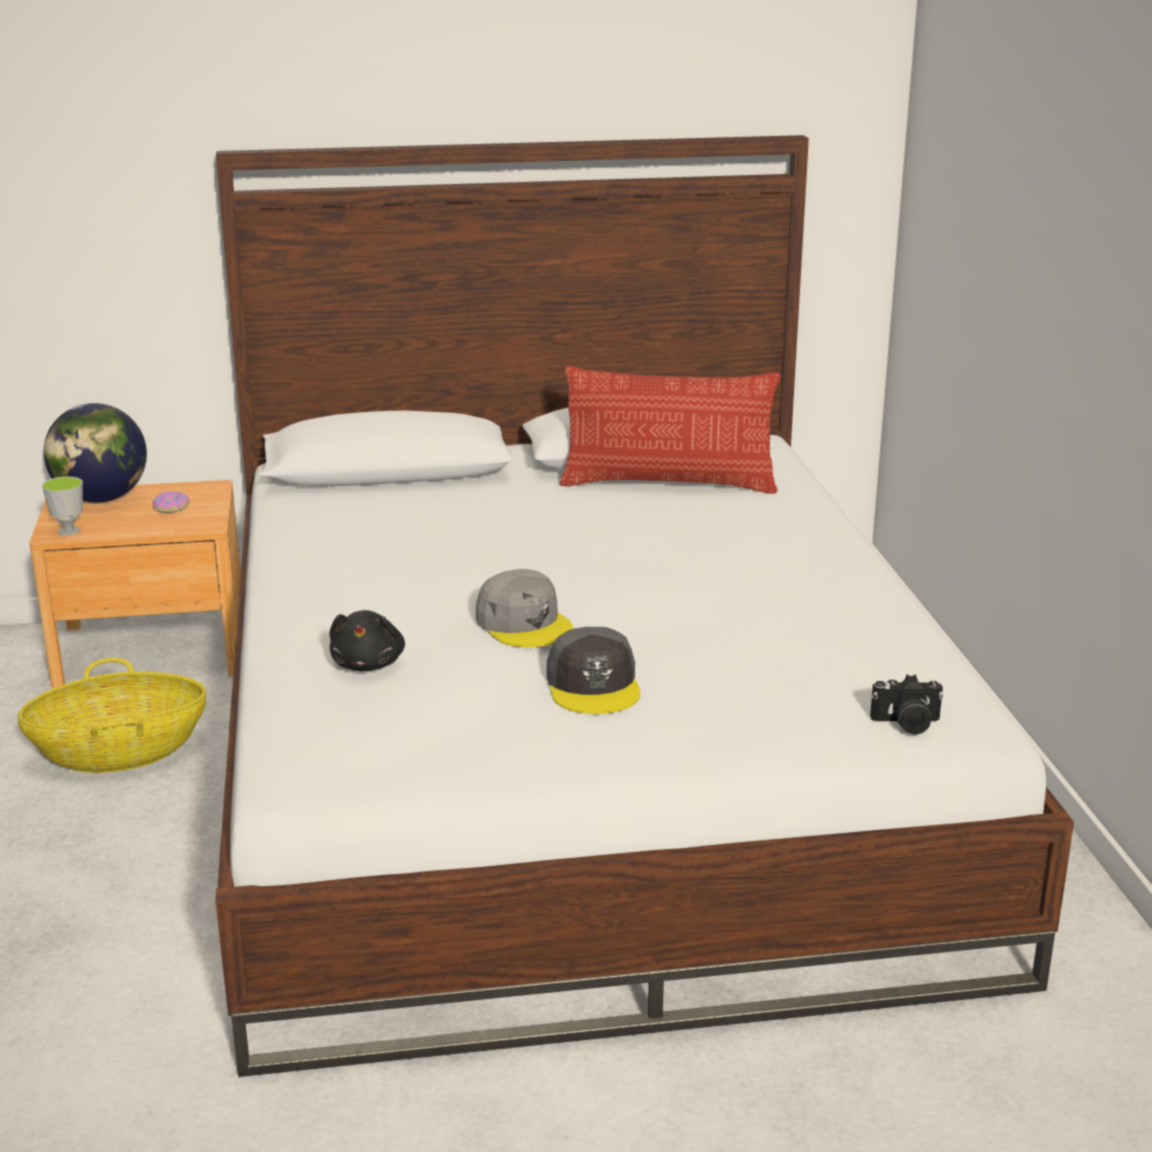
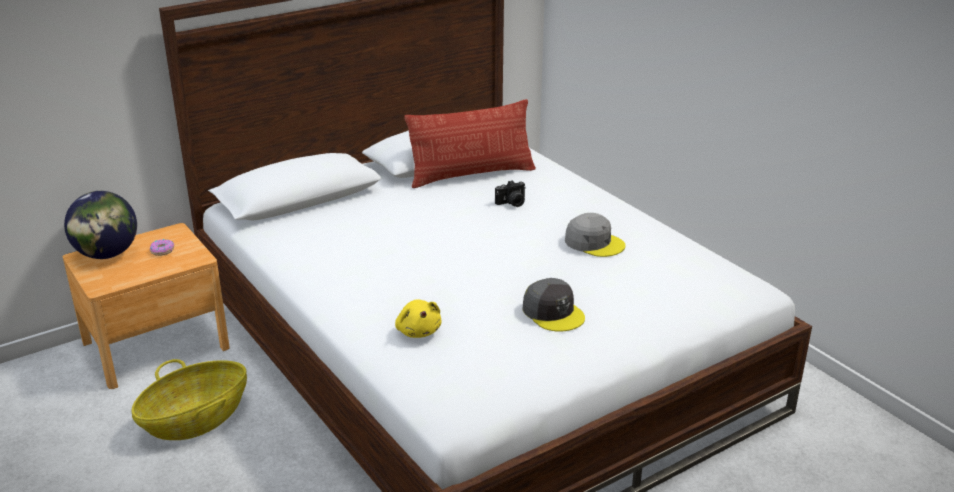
camera: 25 degrees left, 5 degrees up
(69, 531) = (108, 283): cup -> none
(368, 664) = (418, 331): black plush toy -> yellow plush toy
(524, 623) = (482, 283): grey cap -> grey cap (594, 243)
(906, 724) = (723, 295): camera -> camera (512, 203)

